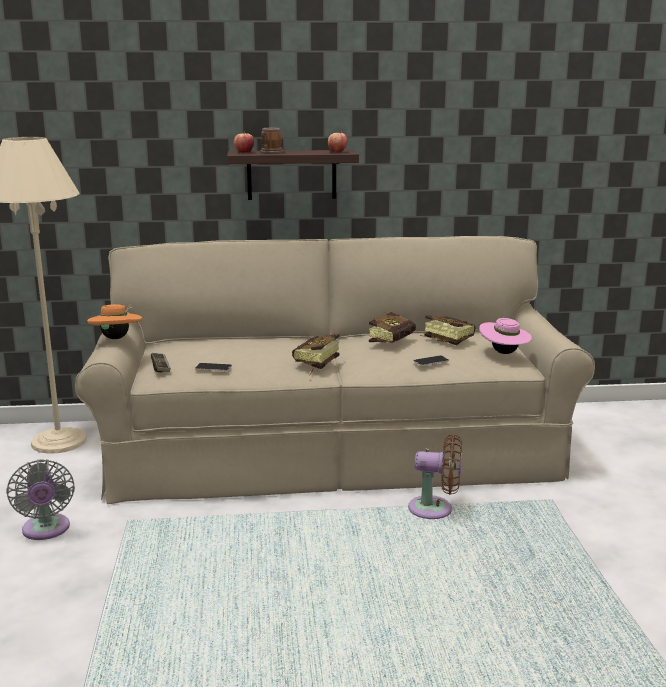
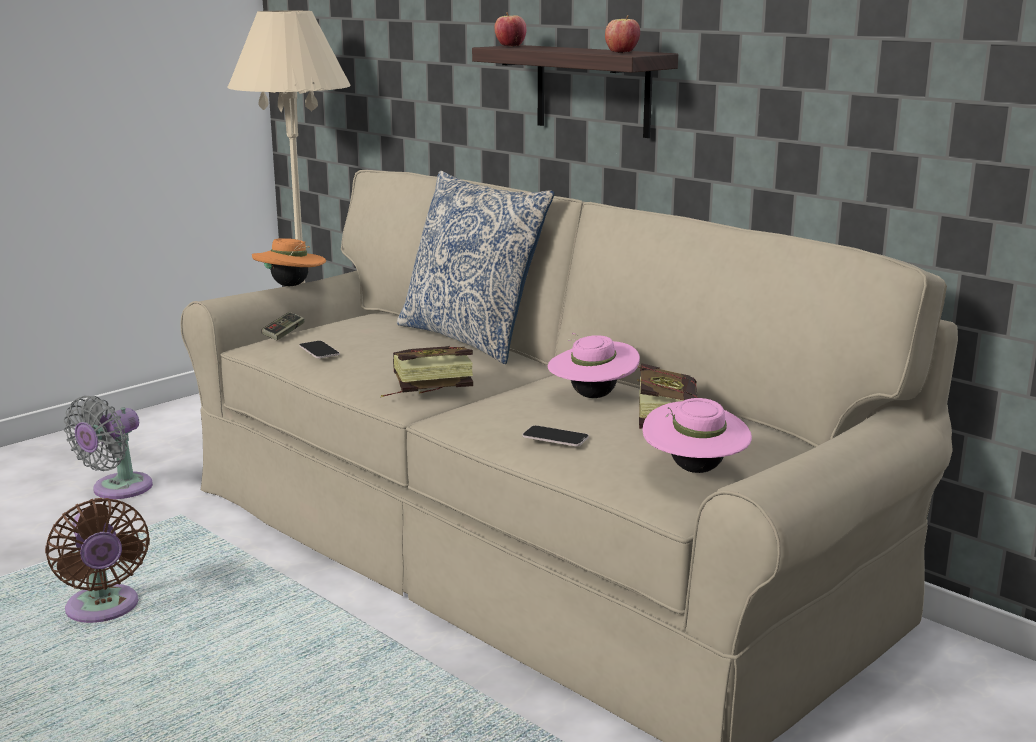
camera: 50 degrees right, 0 degrees up
(265, 337) = (471, 338): none -> pillow
(270, 153) = (536, 48): mug -> none
(394, 342) = (592, 396): book -> pink hat
(435, 509) = (453, 688): brown fan -> brown fan (103, 610)

